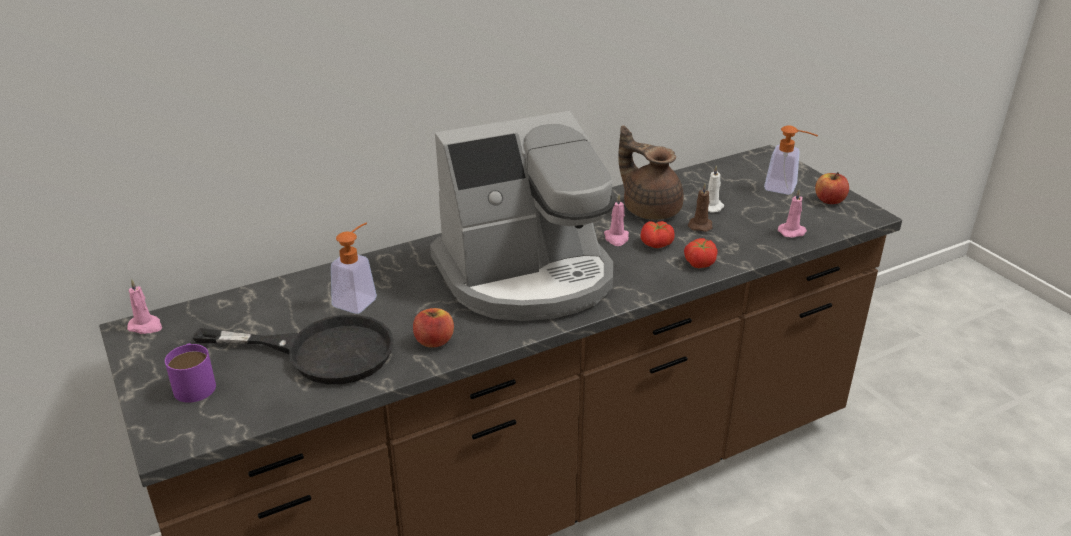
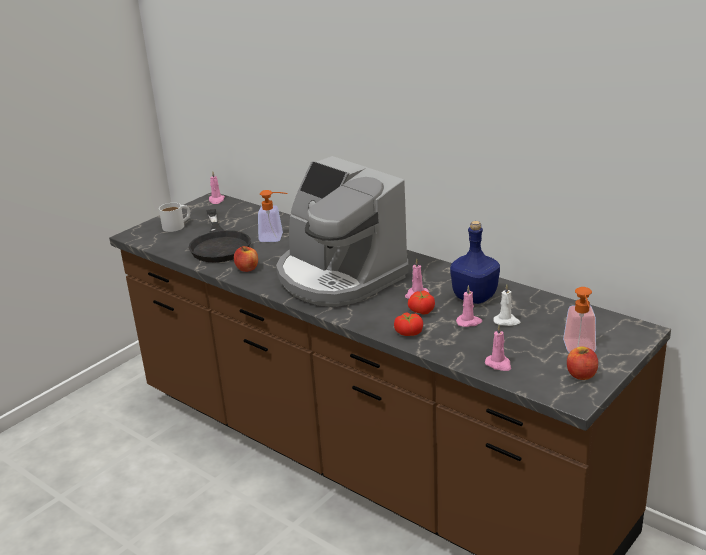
camera: 70 degrees right, 5 degrees down
(195, 383) = (177, 225): purple mug -> white mug
(650, 208) = (475, 297): brown teapot -> blue bottle
(700, 225) = (469, 322): brown candle -> pink candle

